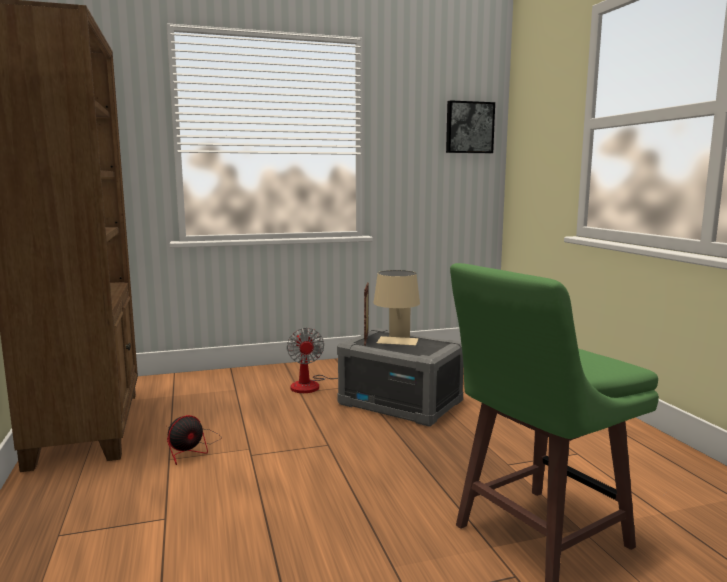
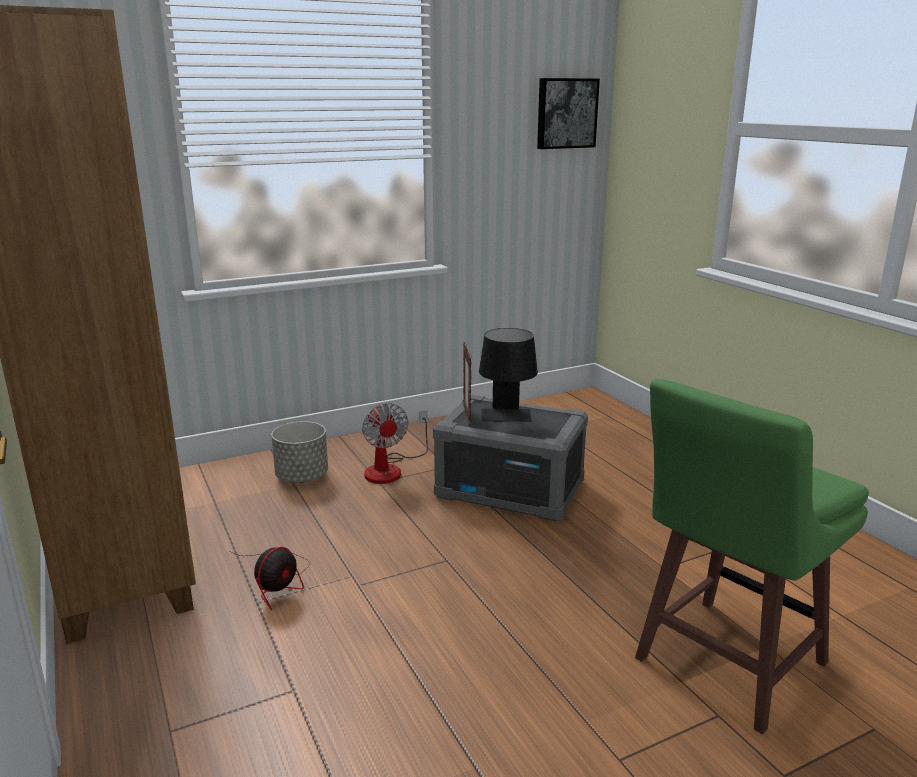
camera: 10 degrees left, 10 degrees up
(244, 385) = (302, 477): none -> grey planter
(396, 343) = (507, 419): beige table lamp -> black table lamp

